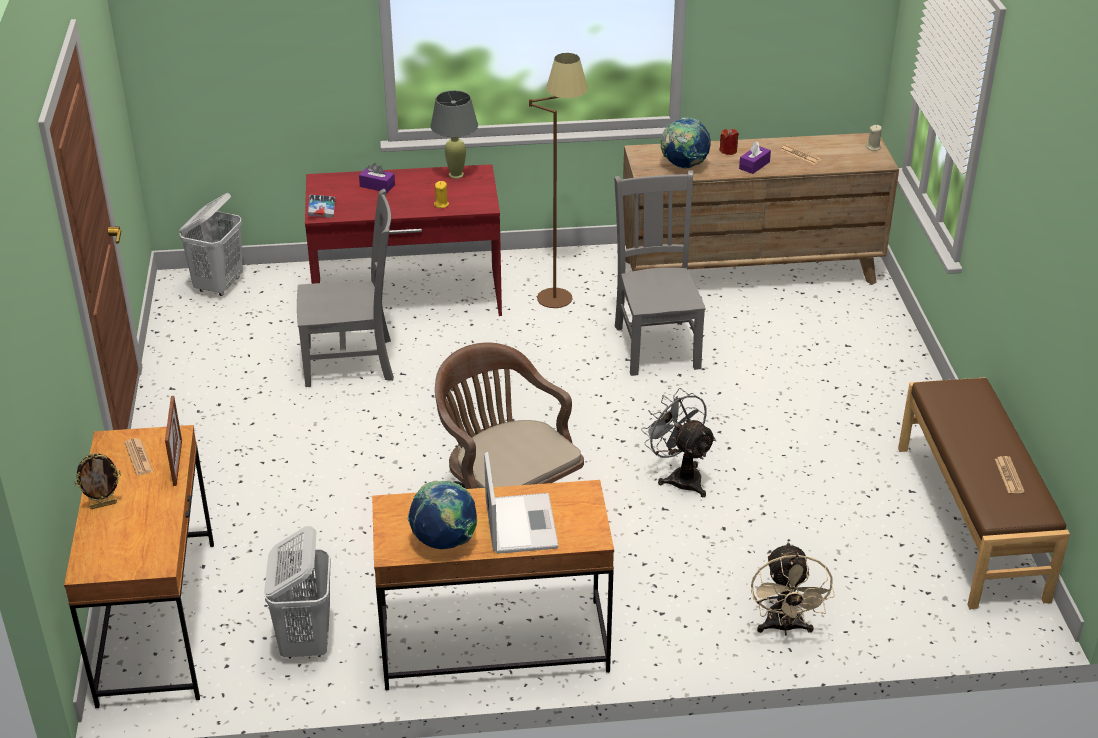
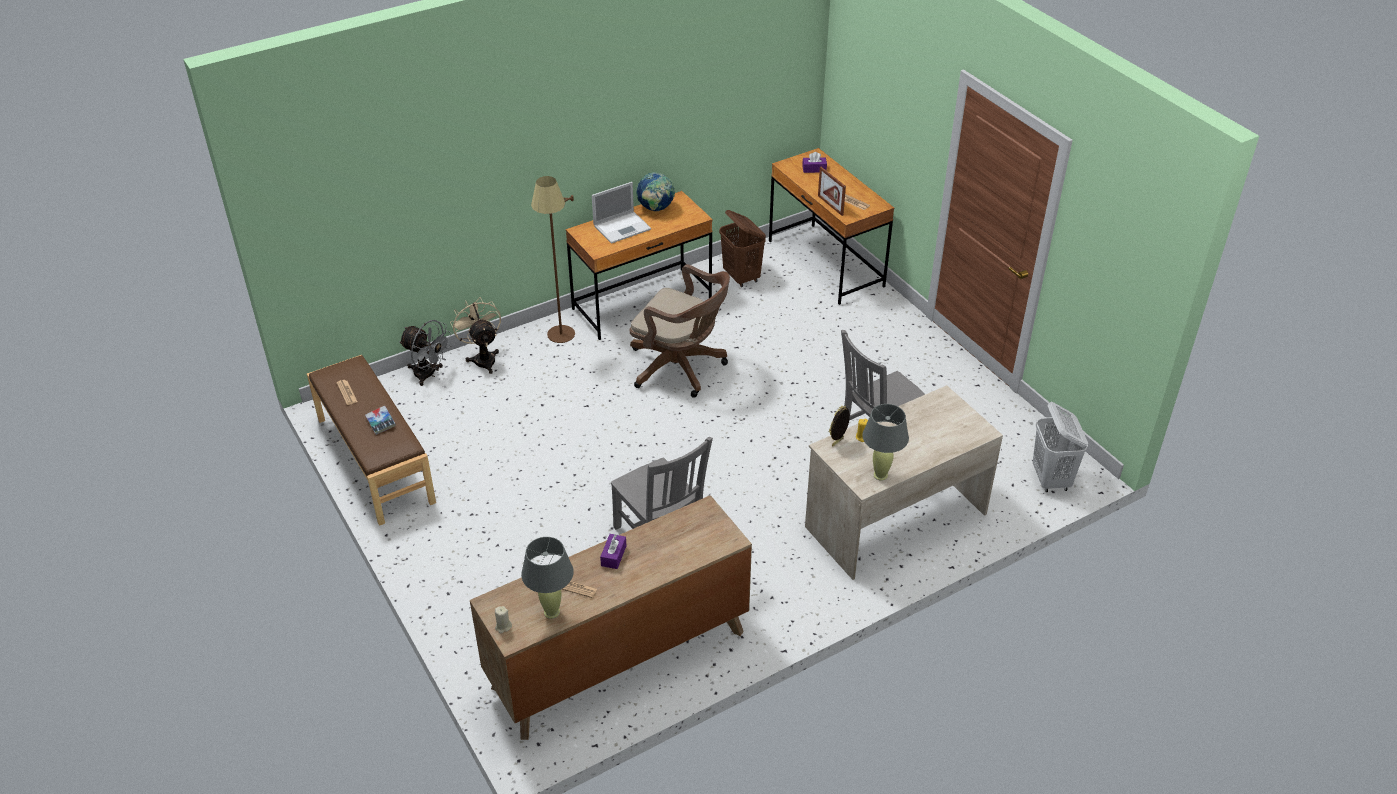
camera: 155 degrees right, 5 degrees up
(103, 505) = (842, 179): picture frame -> picture frame (838, 442)
(306, 641) = (741, 277): white laundry basket -> brown laundry basket
(322, 209) = (948, 401): book -> book (380, 422)
(377, 186) = (932, 440): purple tissue box -> purple tissue box (814, 169)
(408, 297) = (895, 519): red desk -> beige desk
(520, 523) = (623, 227): laptop -> laptop turned 90 degrees counterclockwise
(559, 289) = (778, 573): brown floor lamp -> brown floor lamp (562, 342)
(680, 476) = (586, 431): grey fan -> grey fan (429, 375)
(684, 166) = (679, 532): globe -> none
(728, 151) = (647, 569): red candle -> none
(827, 146) = (551, 612): none -> grey table lamp

